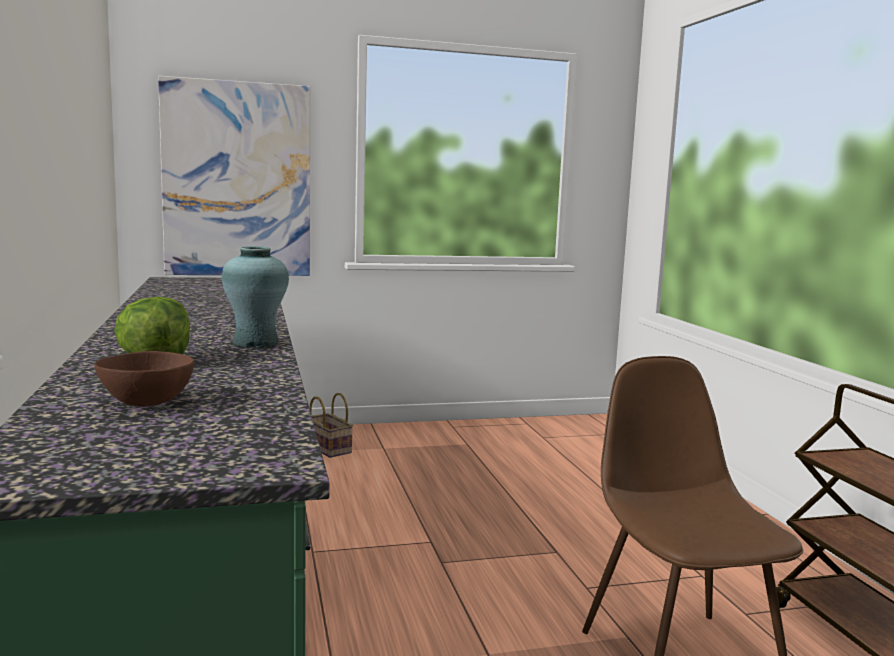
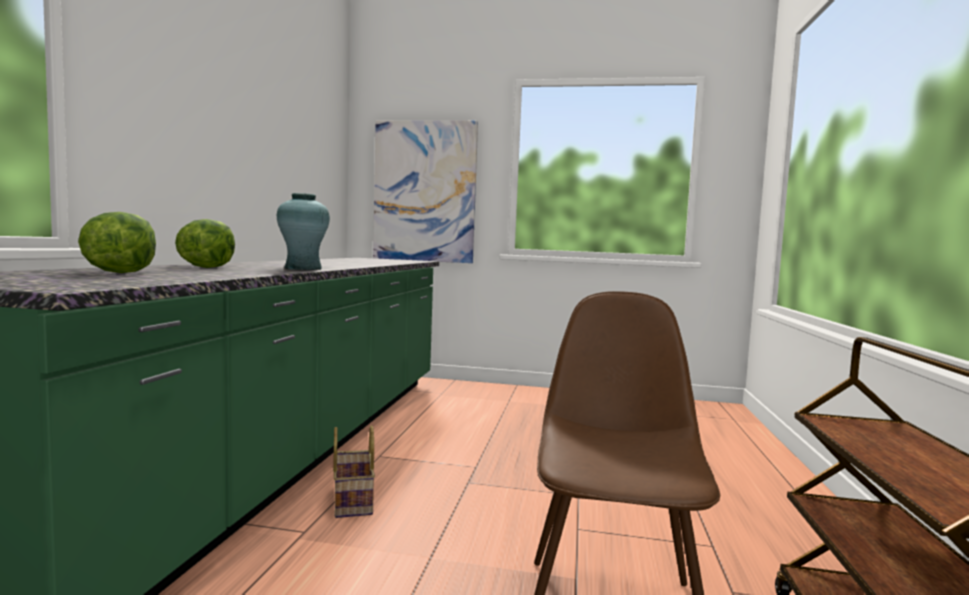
camera: 25 degrees right, 5 degrees down
(145, 403) = (119, 272): brown bowl -> lettuce
(326, 448) = (465, 395): basket -> basket (351, 500)

